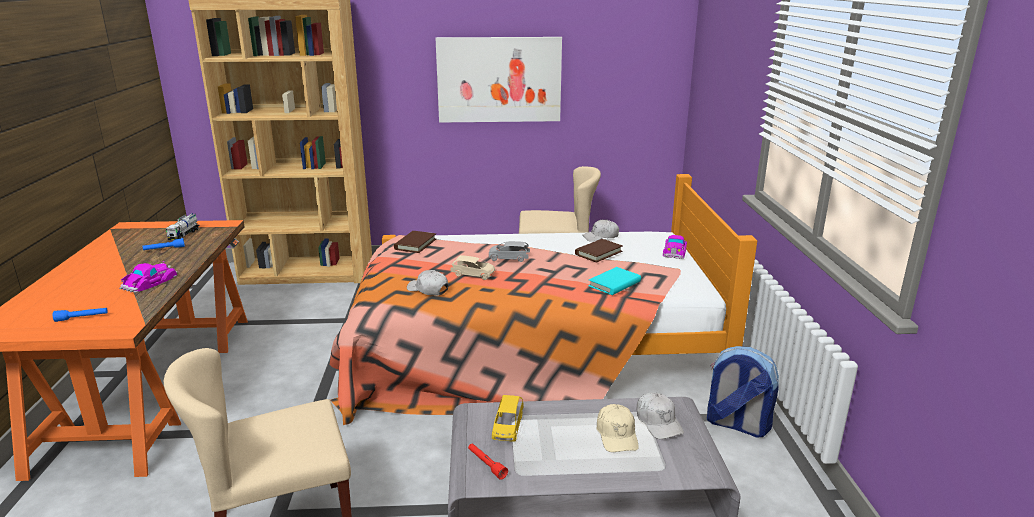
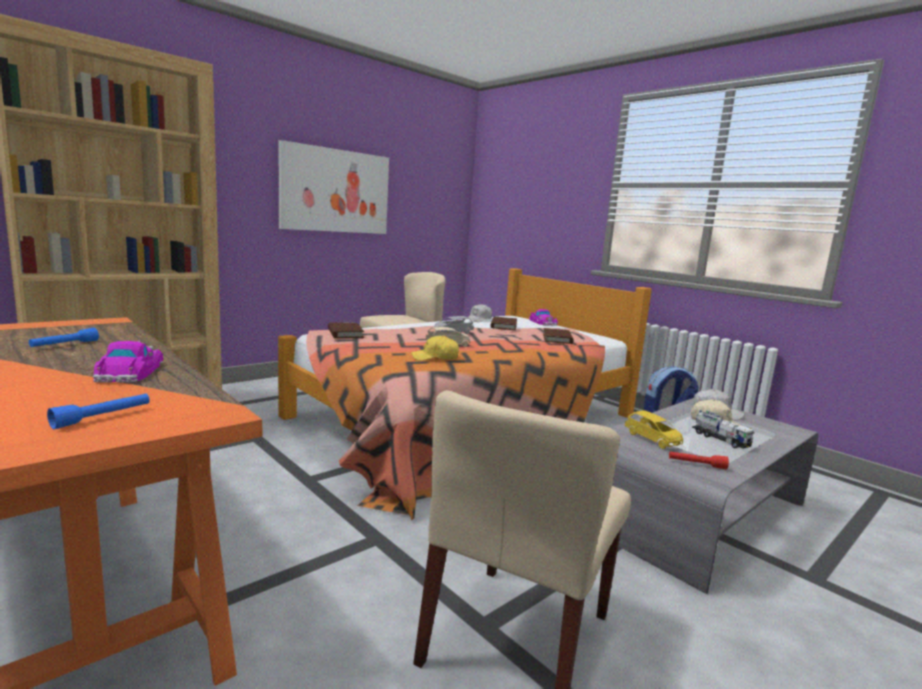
camera: 40 degrees left, 10 degrees down
(184, 234) = (63, 332): toy truck -> toy truck (720, 439)
(428, 290) = (435, 358): white cap -> yellow cap
(614, 284) = (557, 339): turquoise book -> brown book

